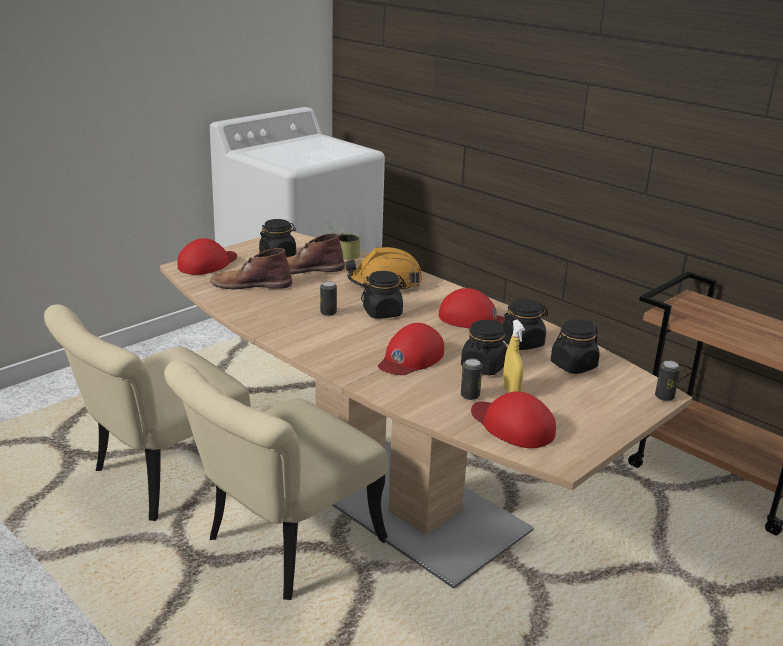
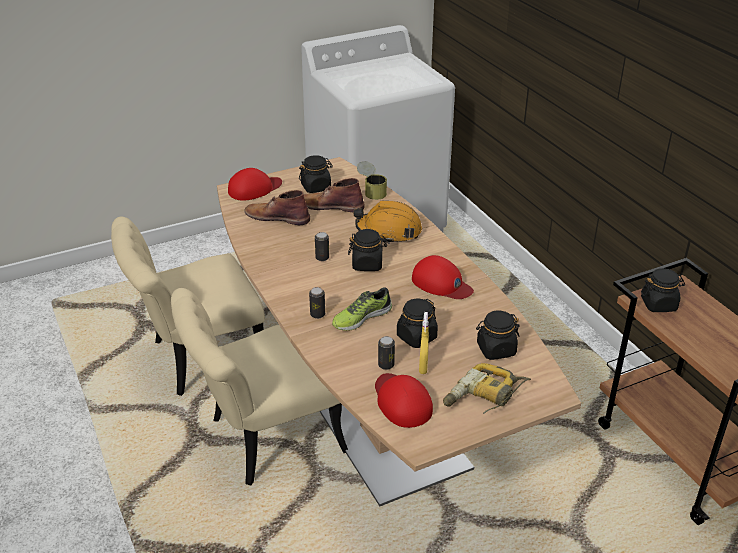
camera: 20 degrees right, 10 degrees up
(410, 358) = (361, 317): red cap -> shoe
(522, 343) = (467, 317): black jar -> black jar (659, 304)
(595, 408) = (484, 397): none -> power drill
(664, 397) = (554, 398): can -> can (317, 314)

